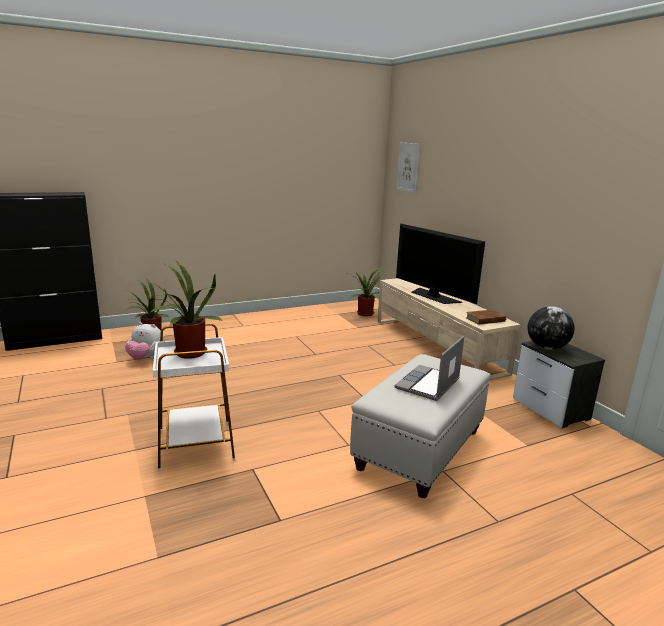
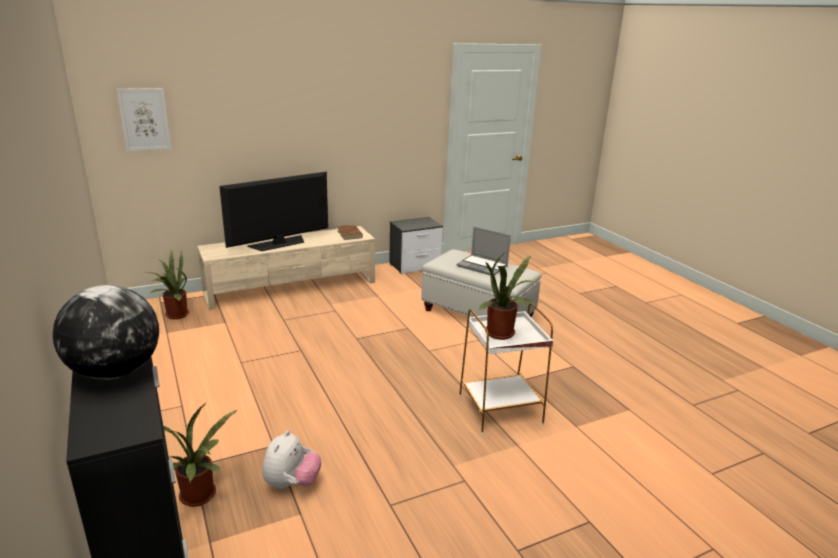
camera: 90 degrees left, 5 degrees up
(546, 347) = (412, 226): globe -> globe (115, 372)

